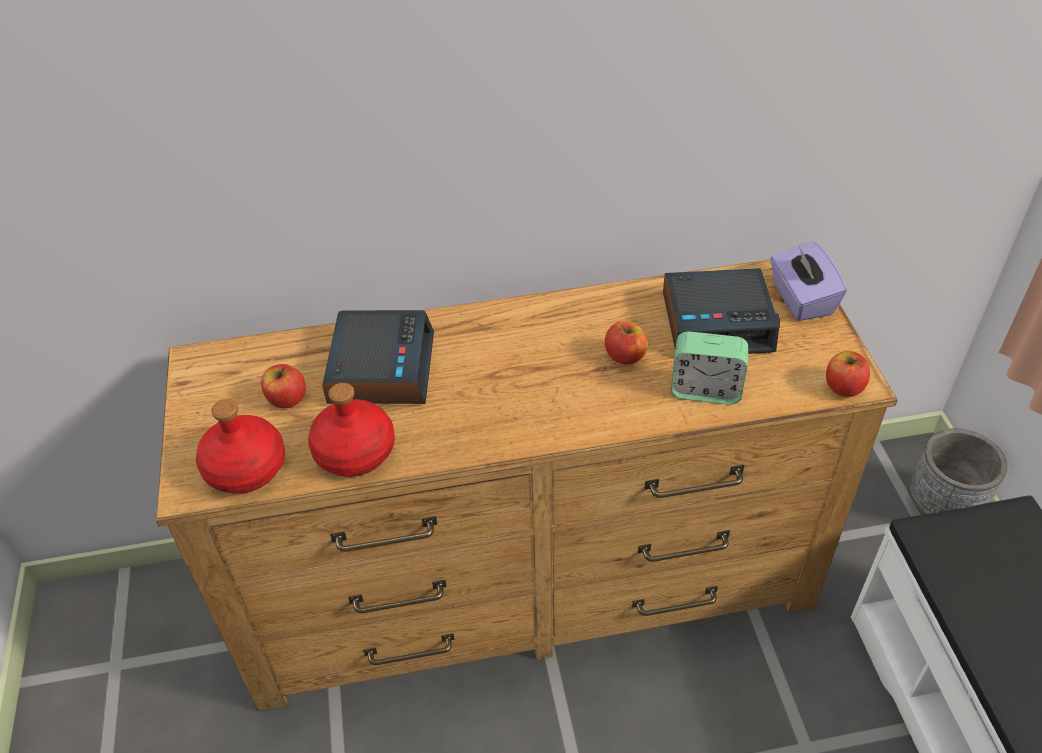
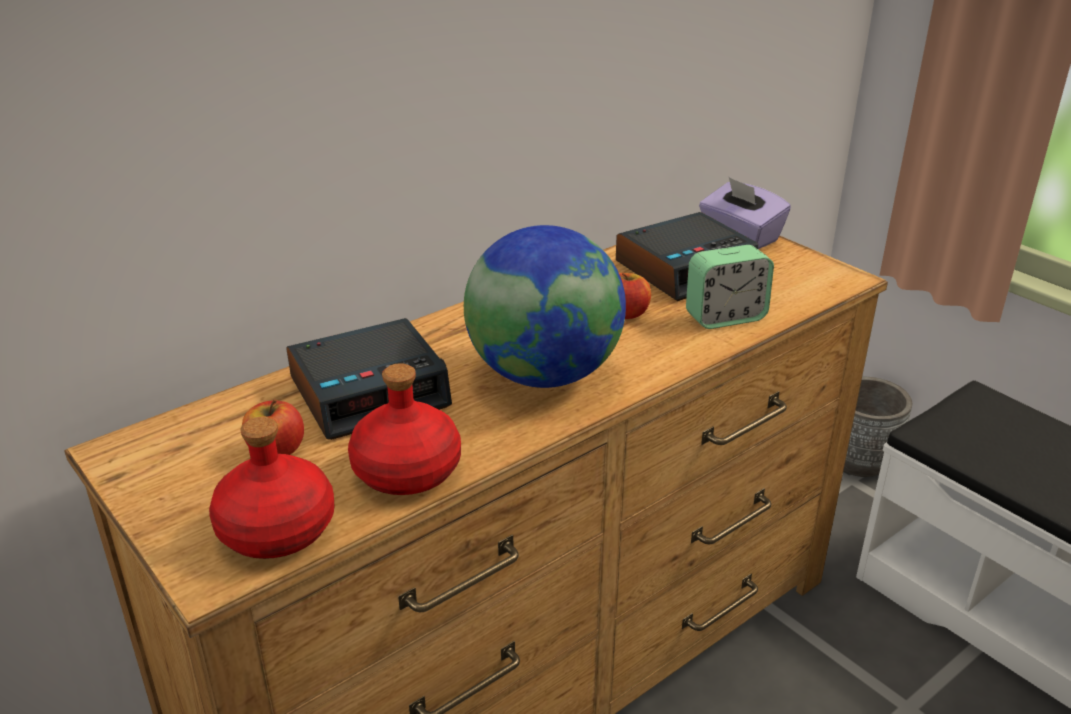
camera: 30 degrees left, 15 degrees down
(380, 367) = (371, 391): alarm clock -> alarm clock turned 90 degrees clockwise
(512, 398) = (544, 374): none -> globe
(843, 387) = (838, 284): apple -> none

